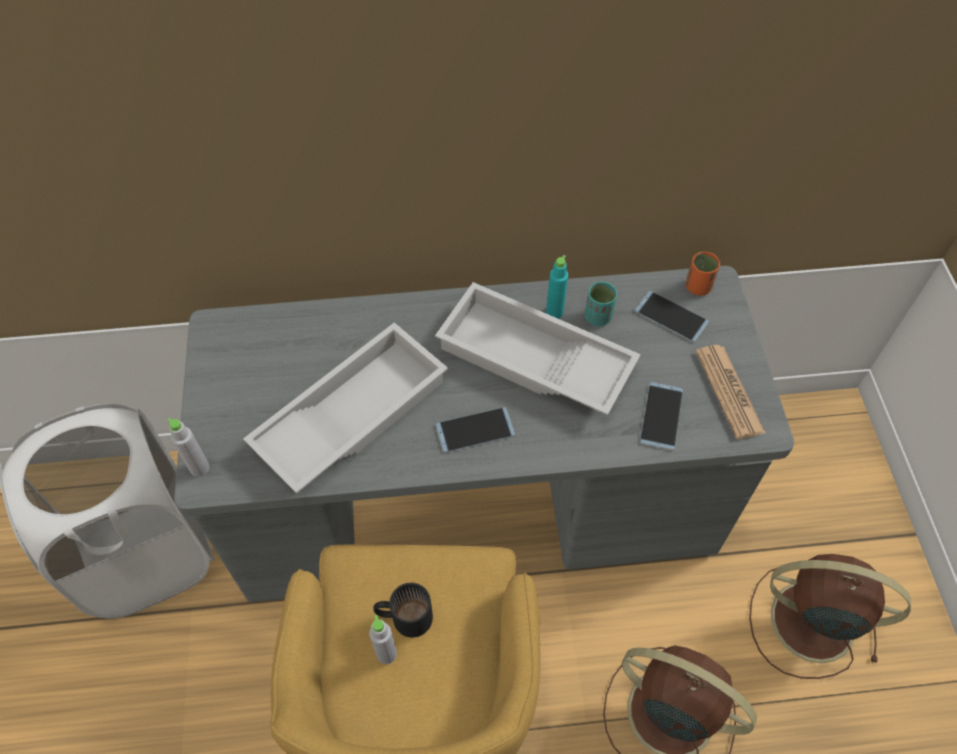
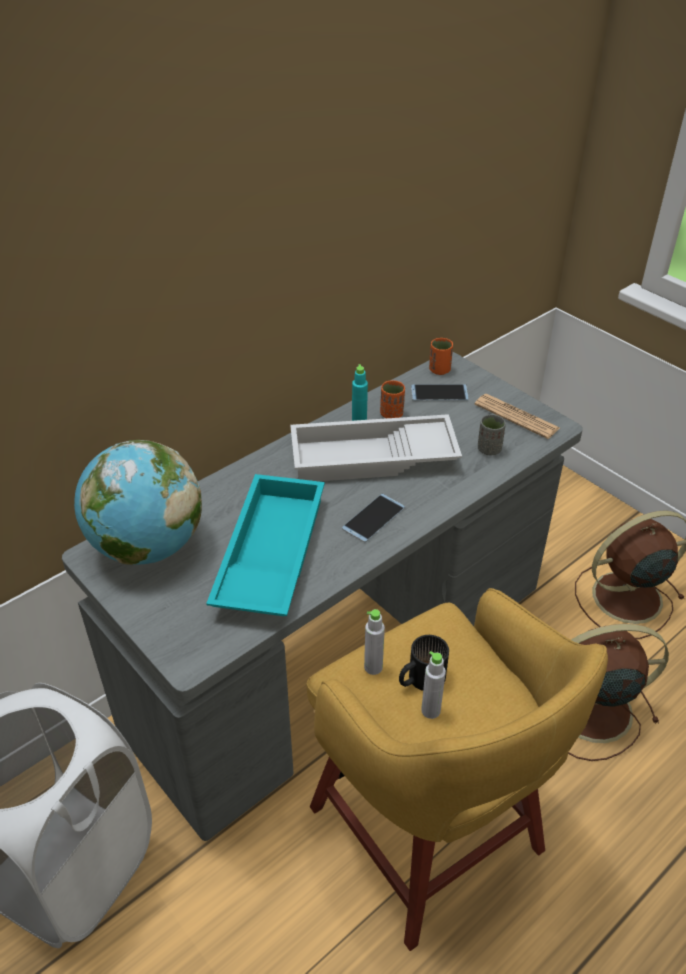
camera: 35 degrees left, 15 degrees down
(199, 468) = (176, 654): grey bottle -> grey bottle (373, 667)
(261, 344) = (147, 547): none -> globe
(351, 413) = (268, 554): white tray -> turquoise tray
(598, 317) = (391, 414): turquoise cup -> orange cup
(661, 416) = (489, 449): phone -> grey cup

